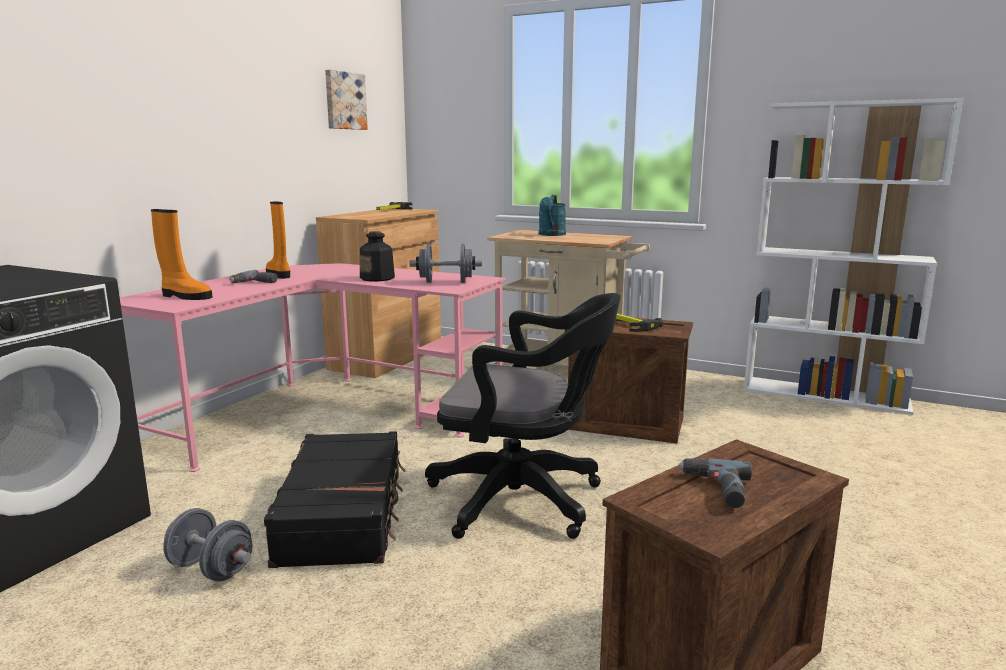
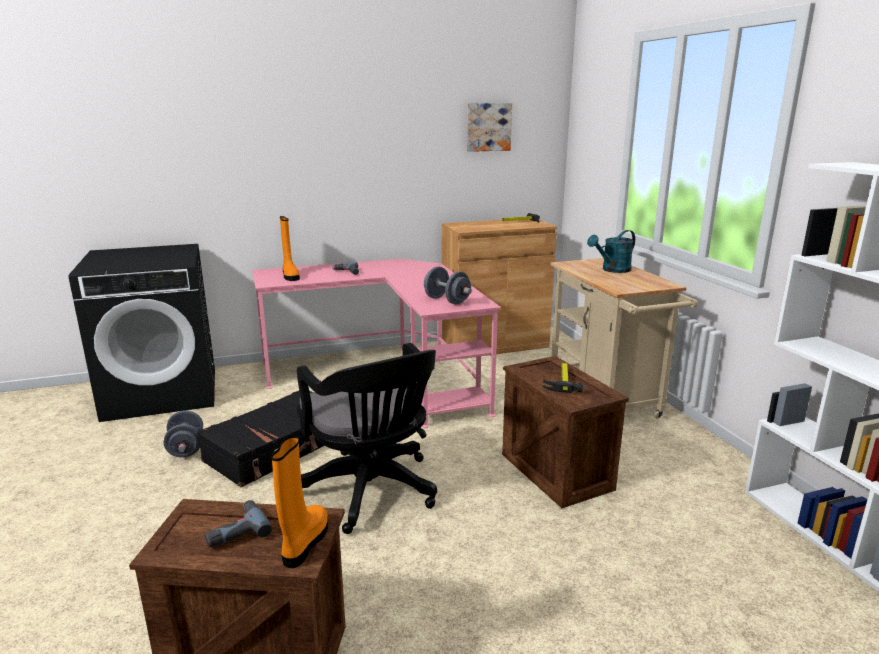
camera: 45 degrees right, 5 degrees up
(279, 275) = (377, 267): orange boot -> orange boot (304, 542)
(377, 278) = (418, 285): bottle -> none

